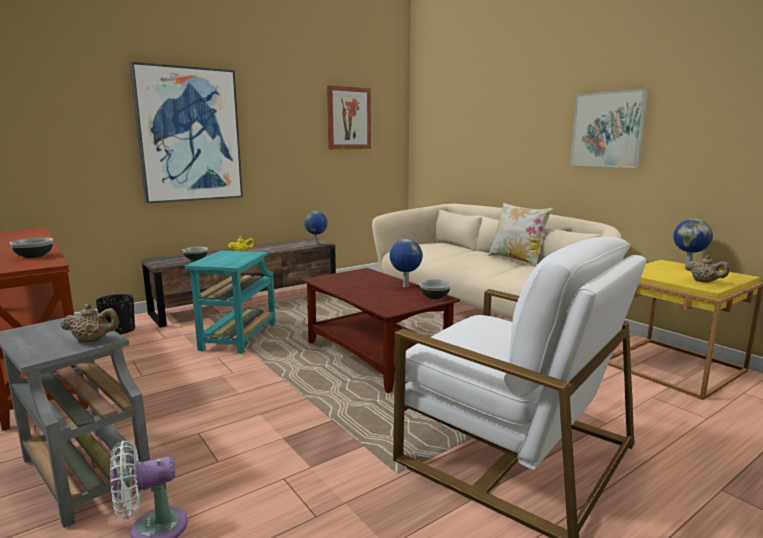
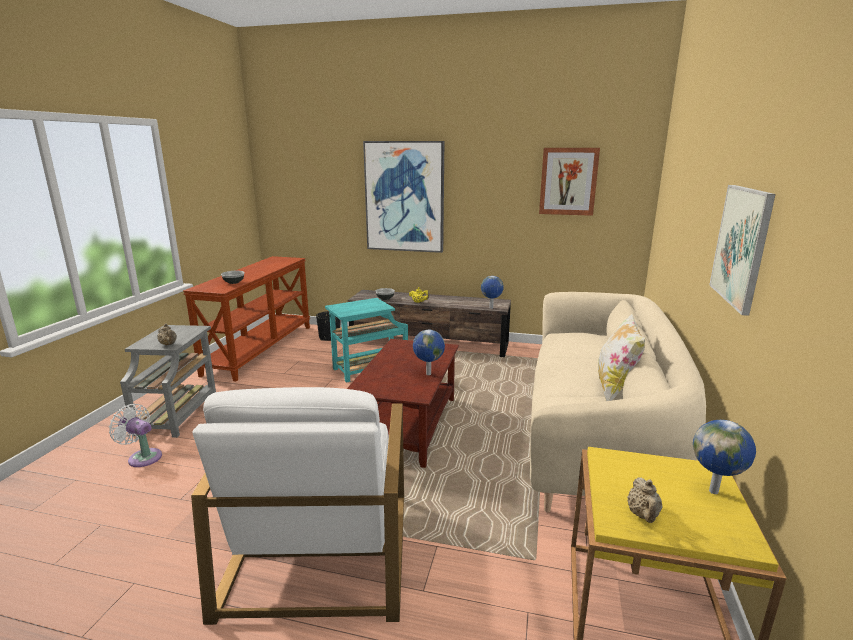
camera: 50 degrees right, 5 degrees up
(434, 296) = (418, 392): bowl -> none

